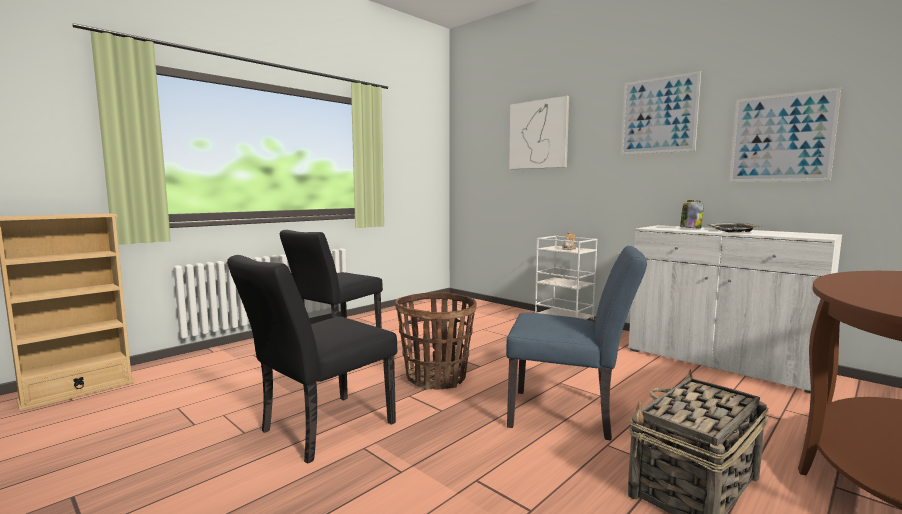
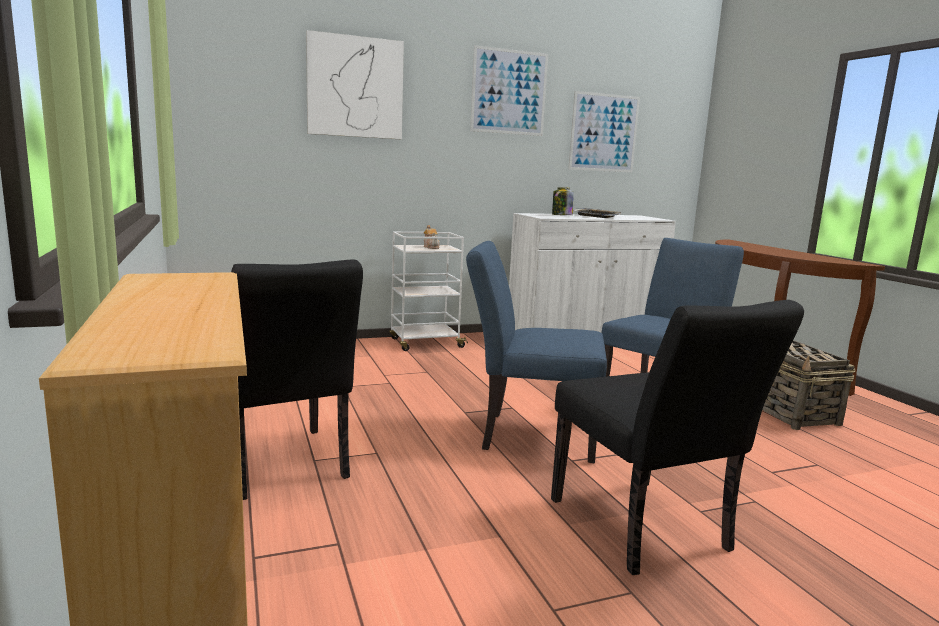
camera: 65 degrees left, 5 degrees up
(436, 378) = (528, 435): basket -> blue chair

